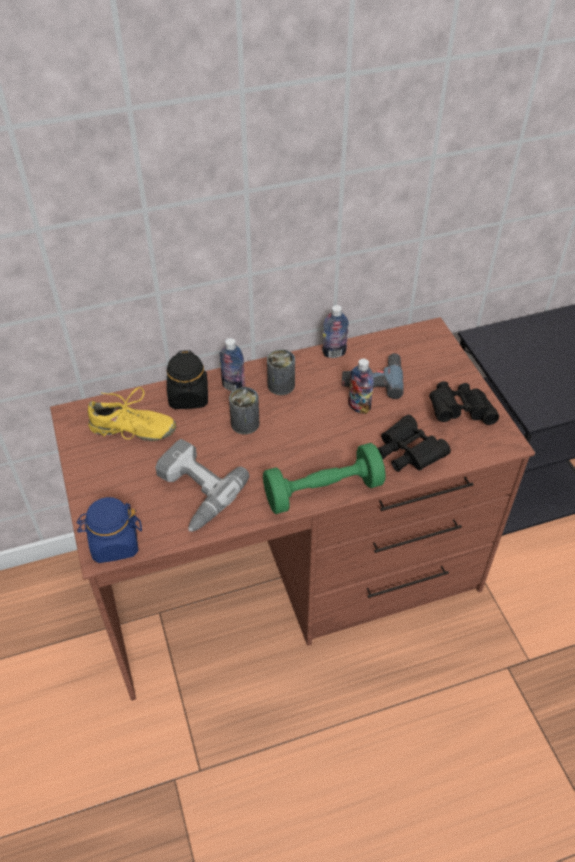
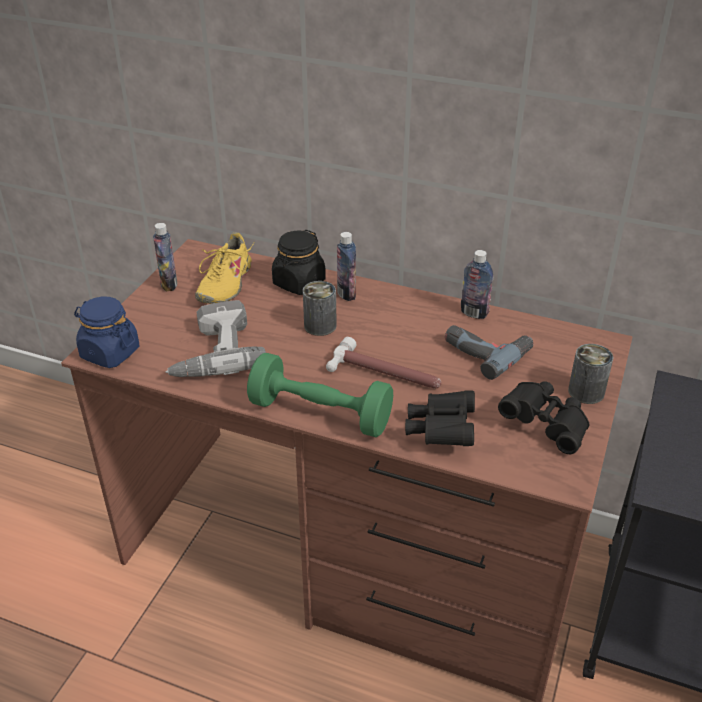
camera: 40 degrees right, 10 degrees down
(133, 430) = (224, 284): yellow shoe -> yellow shoe turned 60 degrees clockwise
(281, 385) = (390, 313): can -> can (586, 392)
(331, 435) = (385, 375): none -> hammer
(359, 407) = (442, 367): bottle -> bottle (169, 284)

